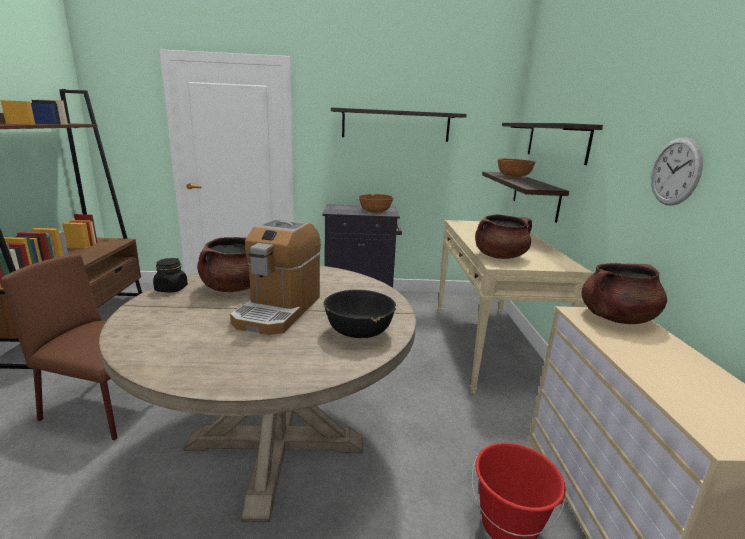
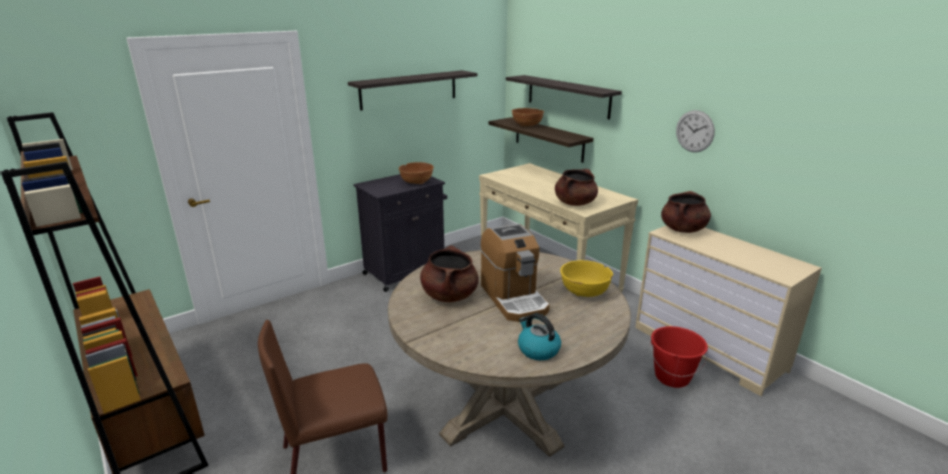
camera: 35 degrees left, 5 degrees up
(171, 289) = (407, 316): black jar -> none
(192, 359) = (537, 349): none -> kettle
(359, 332) = (584, 292): black bowl -> yellow bowl

